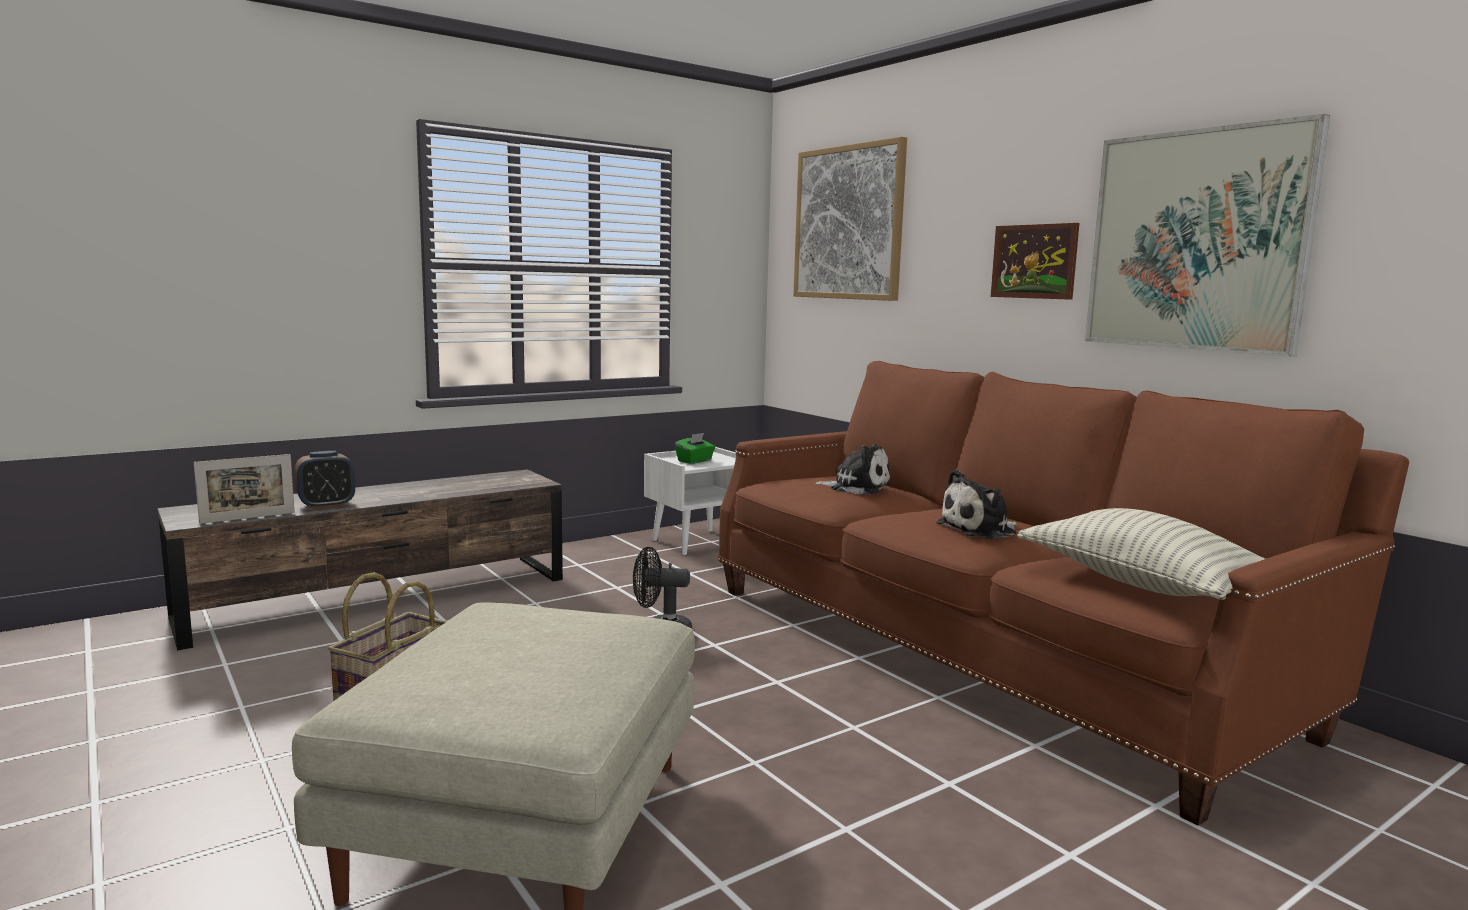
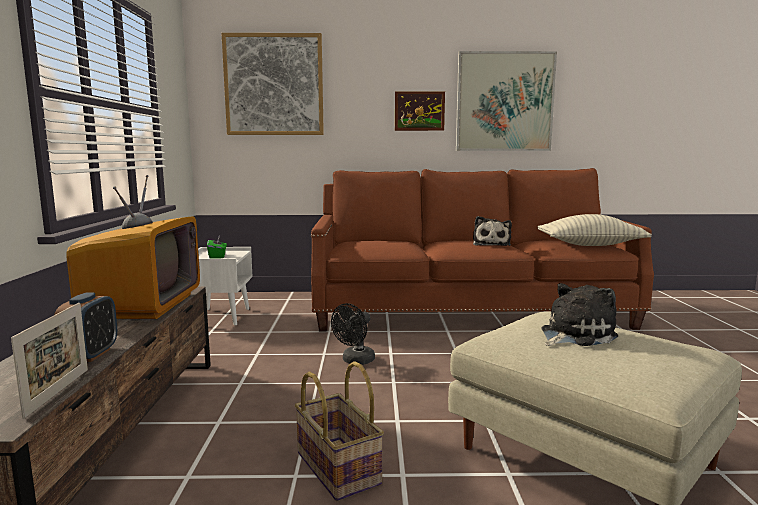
camera: 55 degrees left, 0 degrees up
(468, 485) = (143, 306): none -> television
(856, 487) = (386, 242): plush toy -> plush toy (574, 335)

